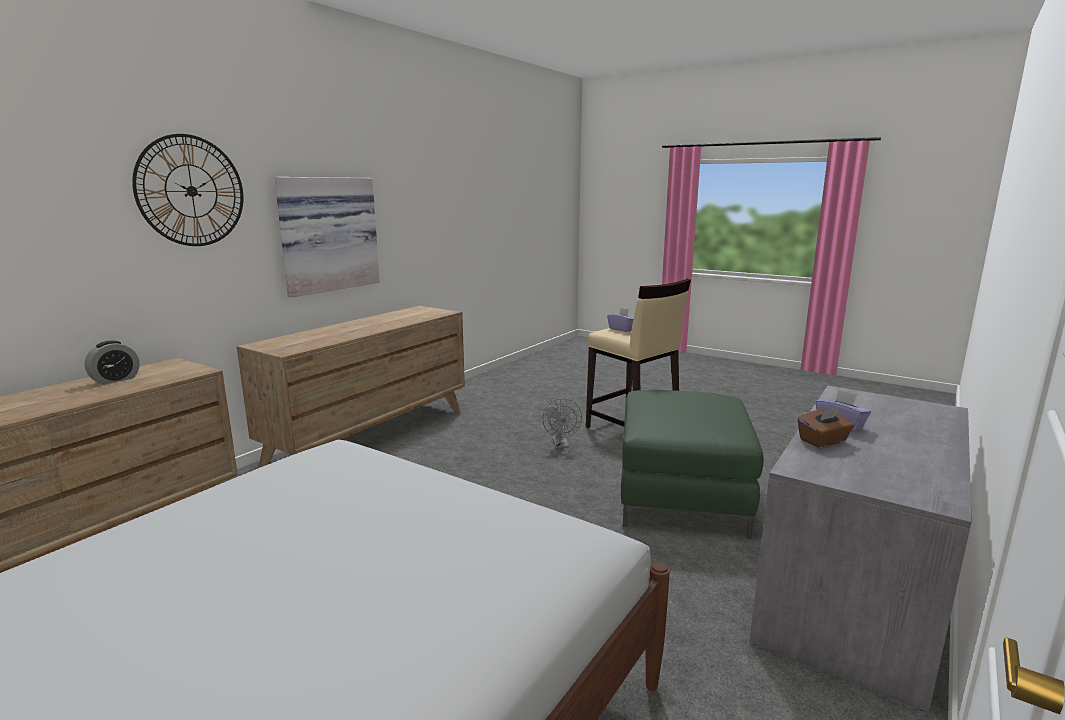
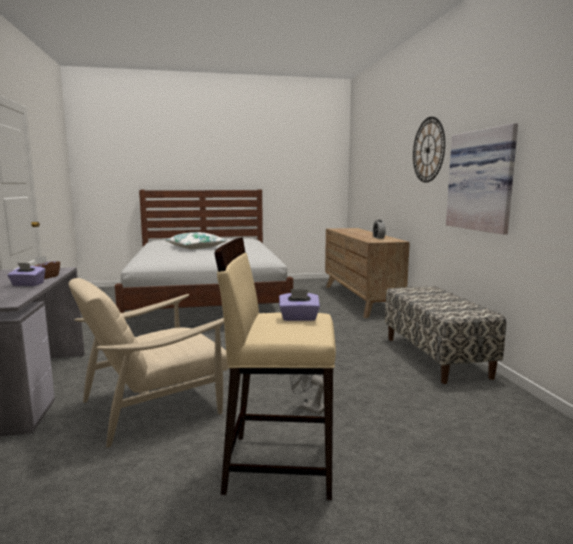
camera: 135 degrees right, 5 degrees down
(282, 594) = (196, 247): none -> white pillow
(371, 435) = (436, 357): brown dresser -> bench
(681, 495) = (155, 405): green ottoman -> beige armchair

